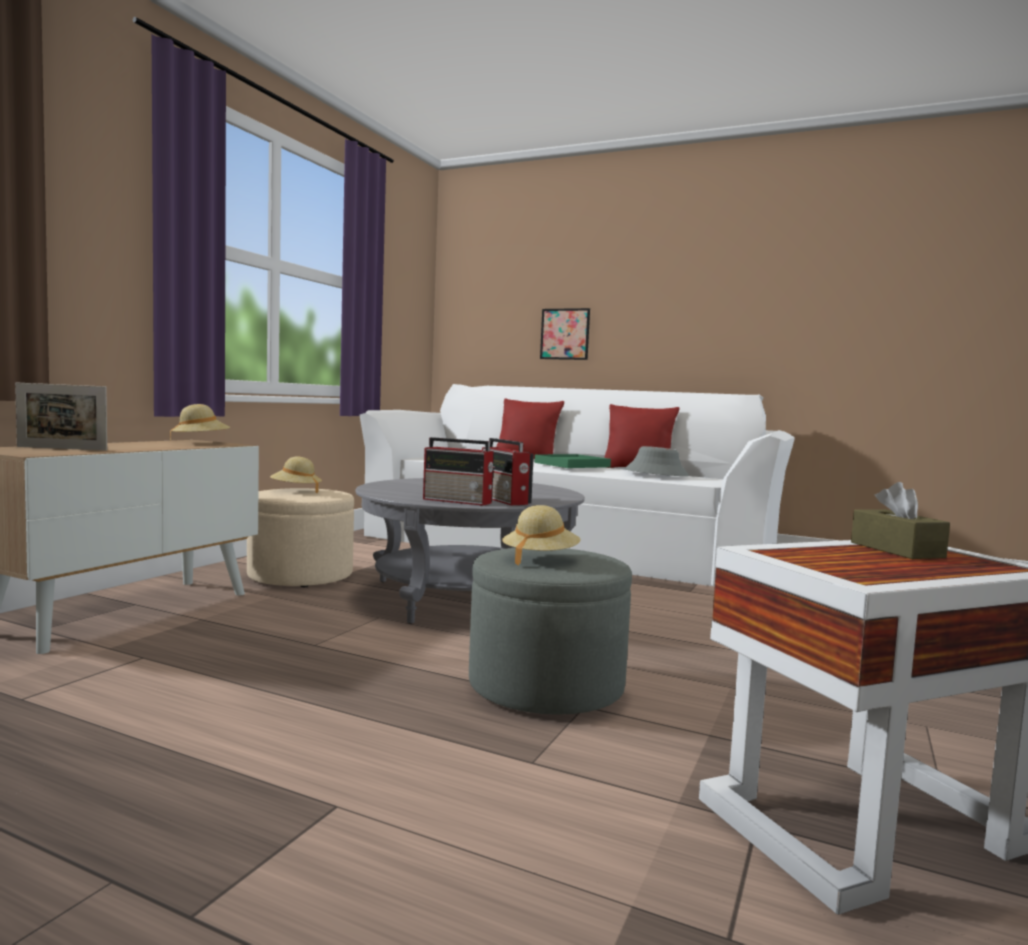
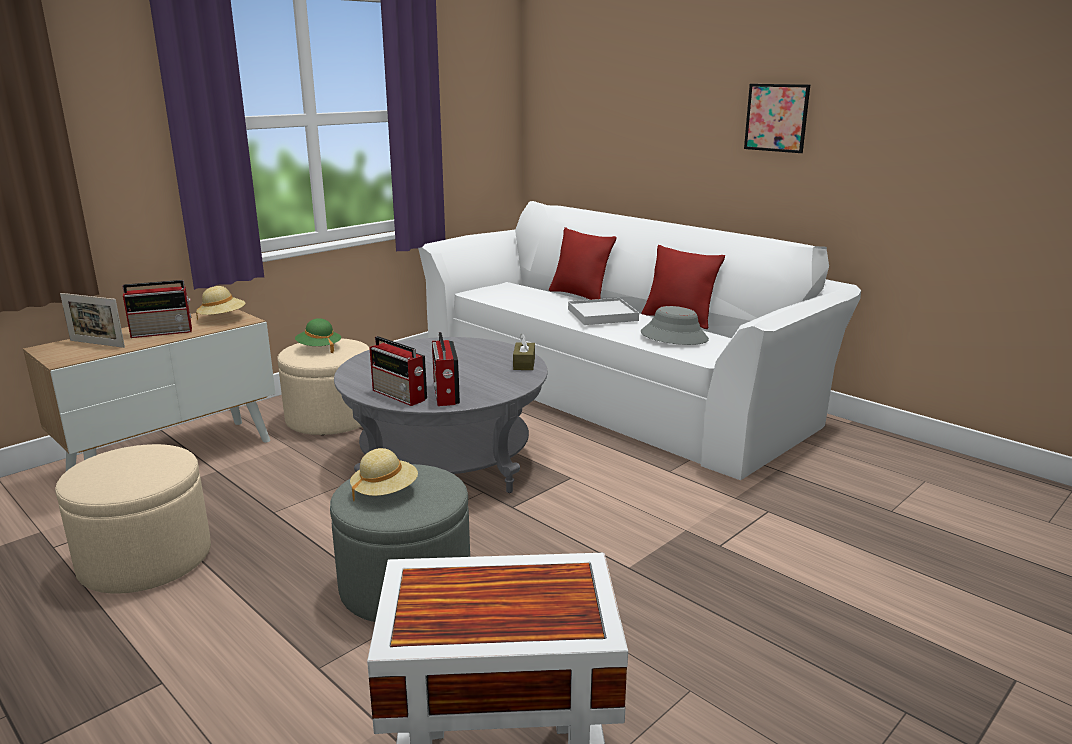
camera: 20 degrees right, 15 degrees up
(140, 446) = (163, 332): none -> radio
(183, 697) = (146, 559): none -> beige ottoman
(296, 491) = (319, 348): beige hat -> green hat
(565, 334) = (640, 149): picture -> picture (776, 117)
(572, 465) = (602, 315): green tray -> white tray
(896, 550) = (537, 582): brown tissue box -> brown tissue box (524, 363)

